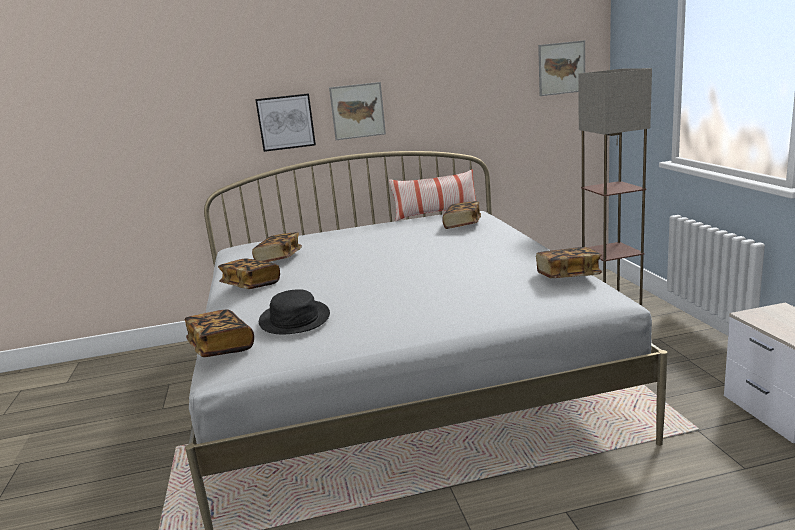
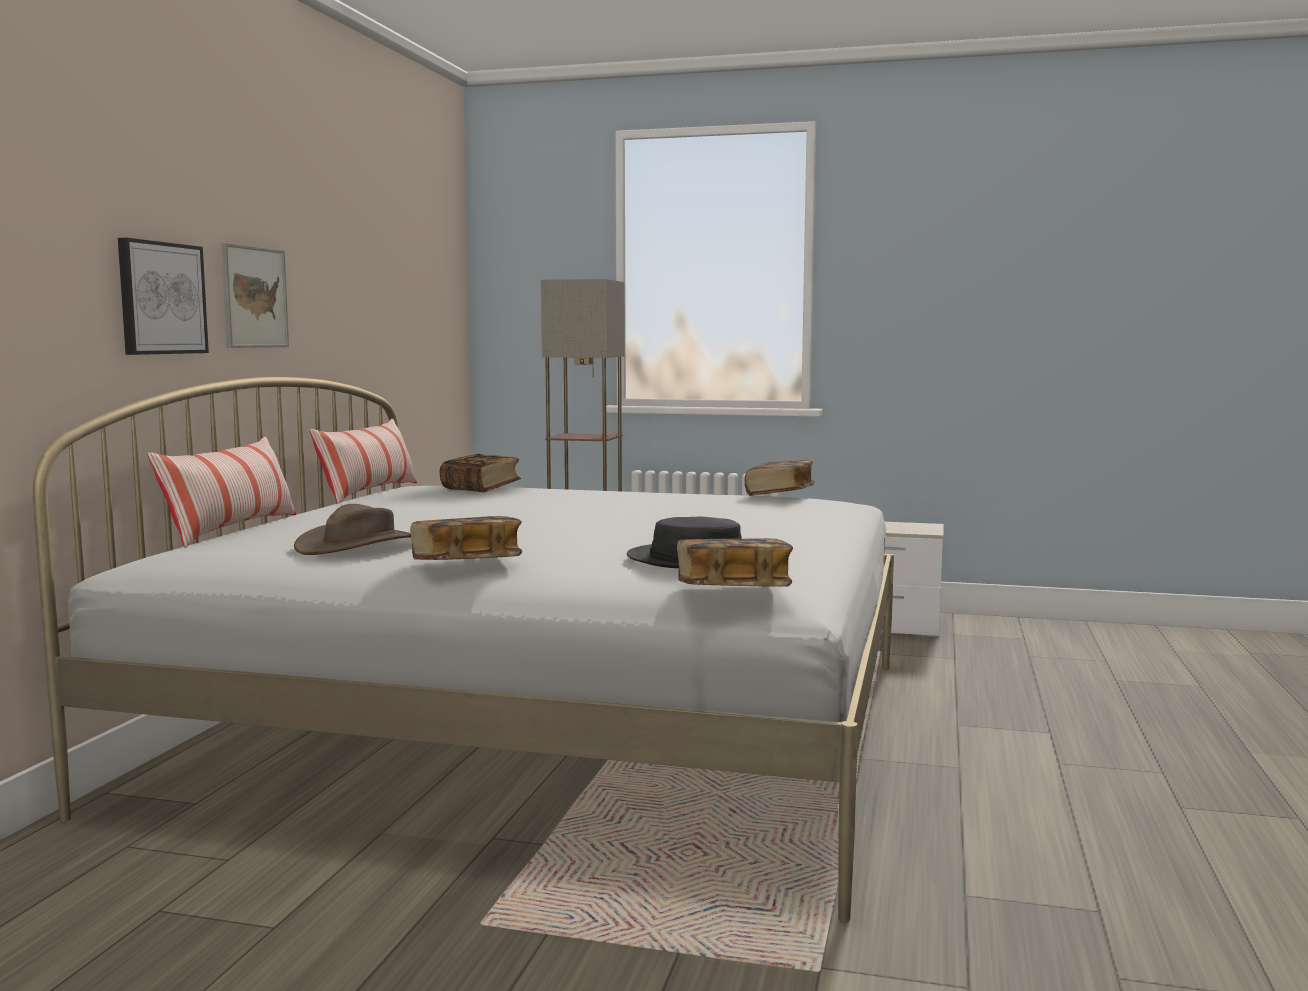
camera: 65 degrees left, 10 degrees down
(279, 258) = (360, 545): book -> brown hat
(310, 232) = (232, 529): none -> pillow
(561, 68) = (438, 279): picture -> none

